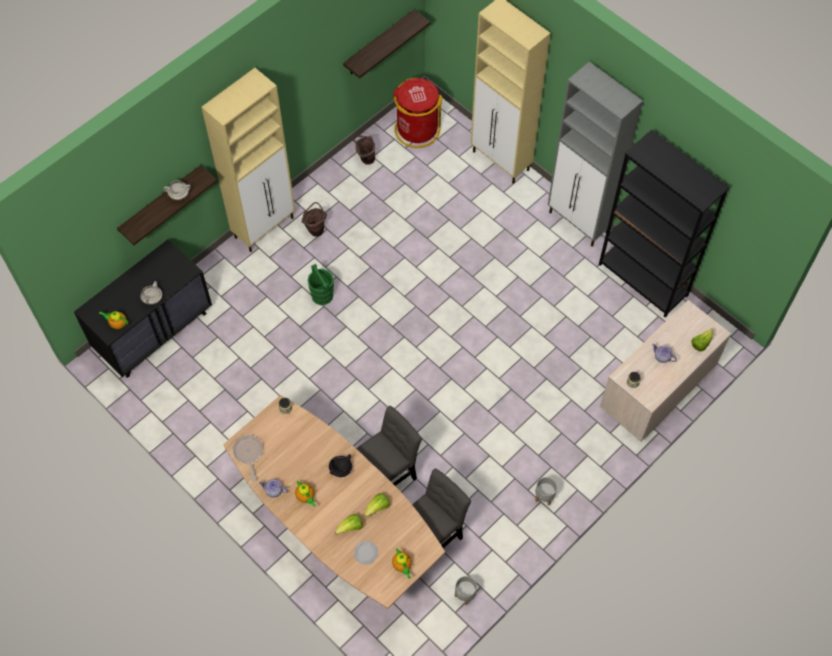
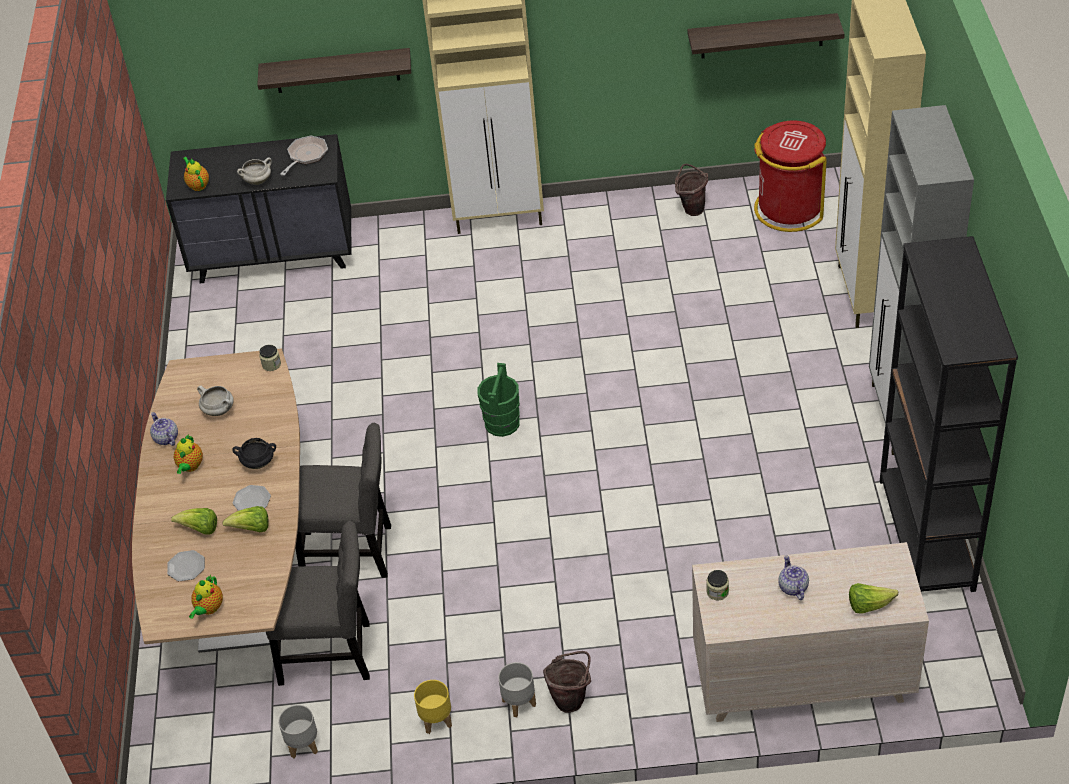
camera: 45 degrees right, 15 degrees down
(179, 195) = (355, 64): white cooking pot -> white cooking pot (219, 410)
(248, 453) = (183, 385): frying pan -> frying pan (306, 156)
(316, 229) = (555, 249): brown bucket -> brown bucket (571, 699)
(322, 295) = (489, 320): green bucket -> green bucket (502, 423)
(360, 492) = (252, 500): none -> plate
(514, 534) = (436, 719): none -> yellow planter

